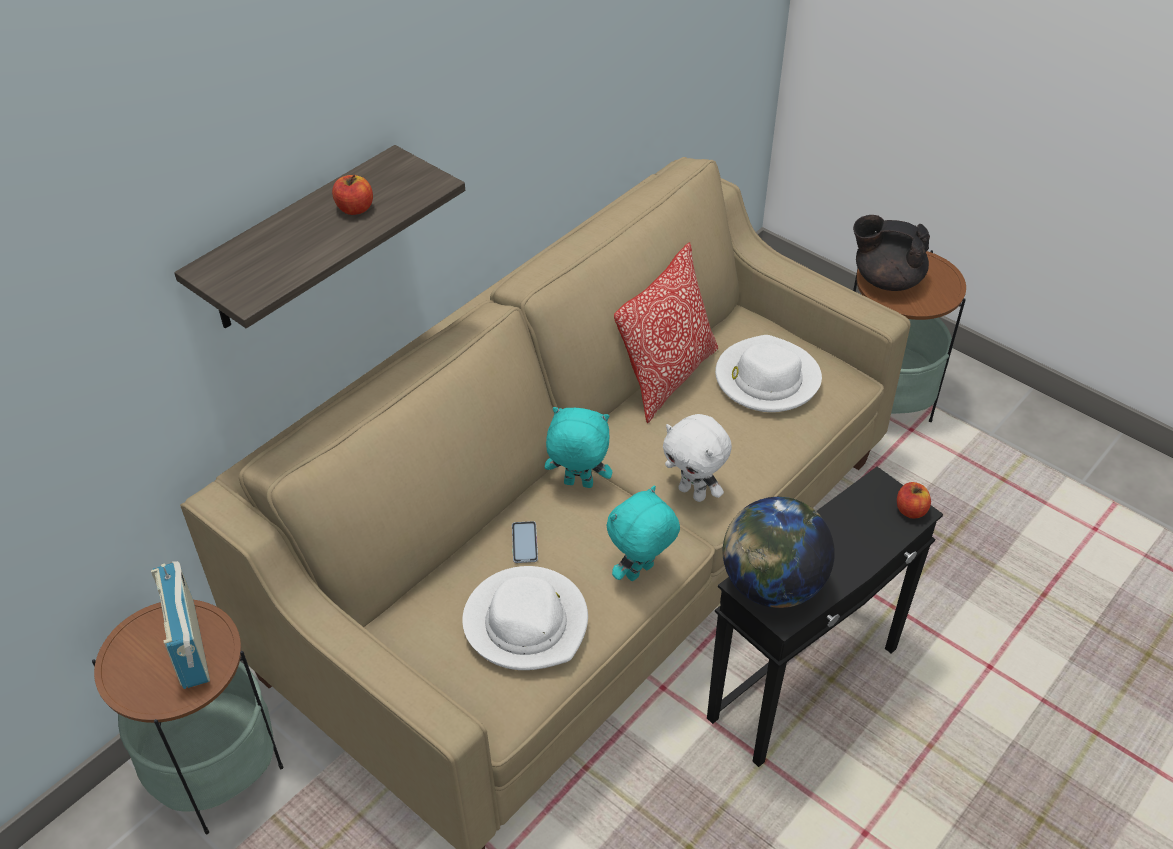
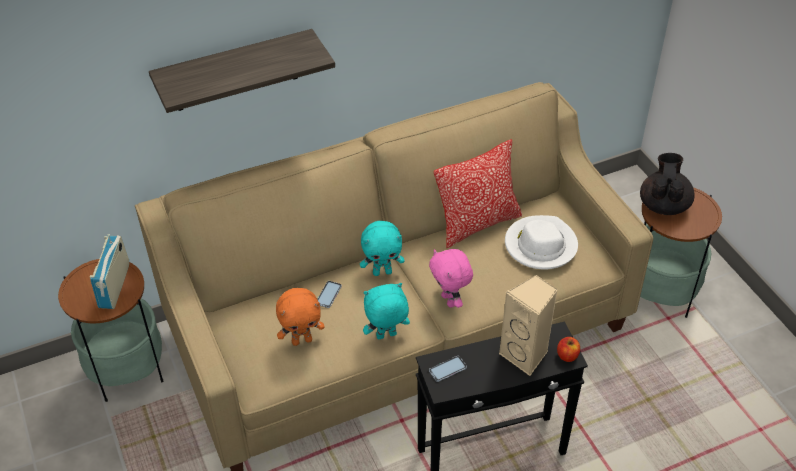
camera: 25 degrees right, 0 degrees up
(355, 209) = (263, 61): apple -> none
(527, 622) = (302, 340): white hat -> orange plush toy
(577, 485) = (382, 272): turquoise plush toy -> turquoise plush toy turned 135 degrees clockwise
(693, 492) = (450, 300): white plush toy -> pink plush toy
(771, 586) = (447, 369): globe -> phone
(859, 528) = (525, 355): none -> beige speaker
(886, 279) = (663, 205): black teapot -> black teapot turned 60 degrees clockwise

